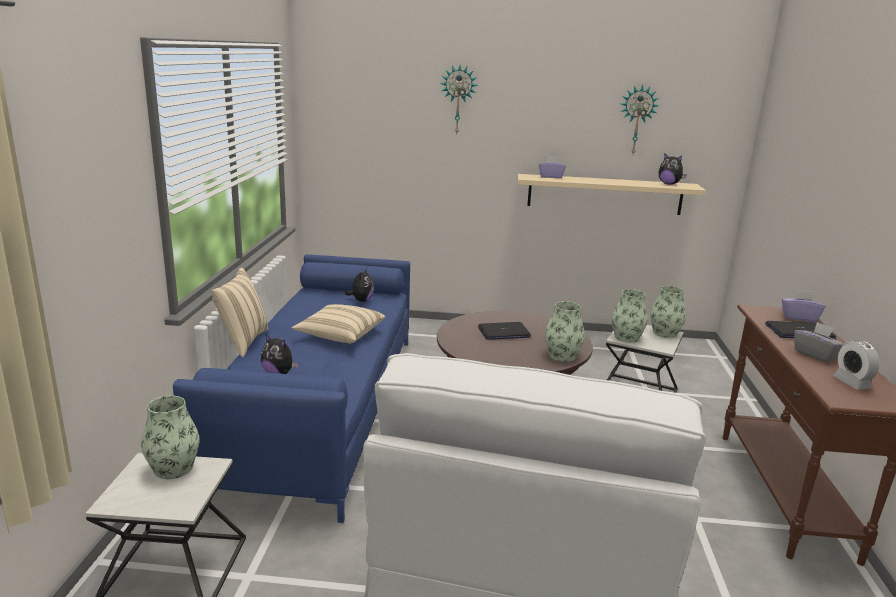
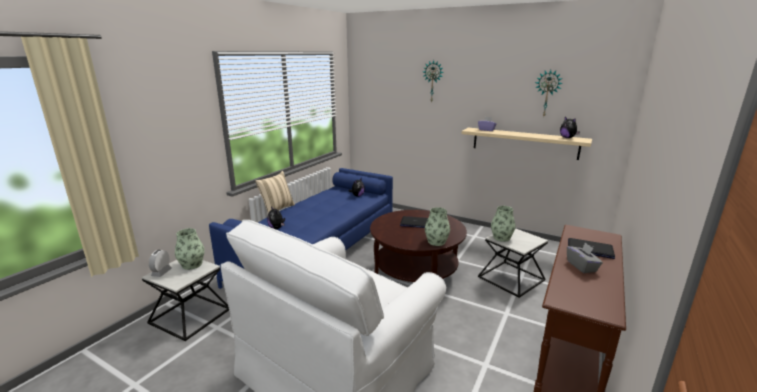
camera: 25 degrees right, 0 degrees up
(340, 335) = (326, 212): beige pillow -> none
(665, 333) = (533, 239): vase -> none
(799, 317) = (604, 239): purple tissue box -> none
(852, 383) = (586, 291): alarm clock -> alarm clock (161, 272)

